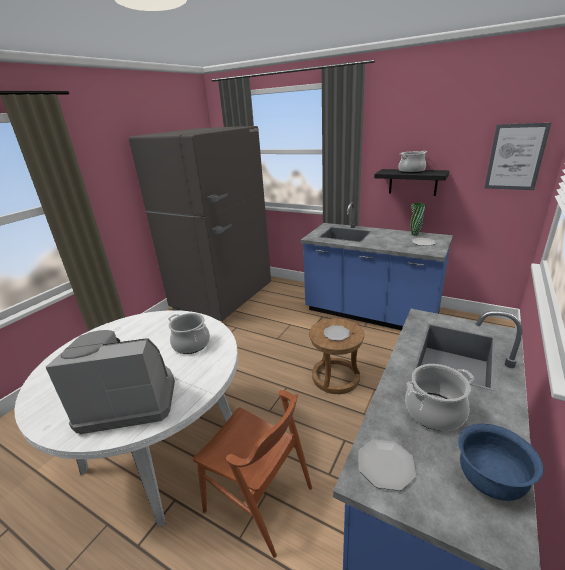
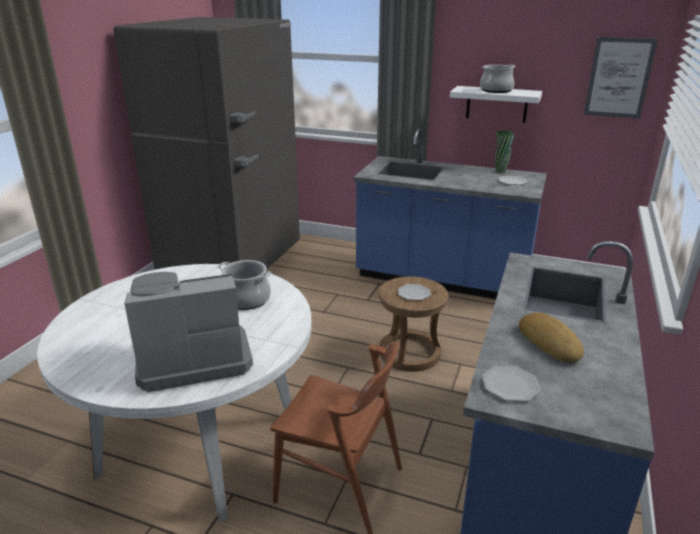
camera: 10 degrees left, 0 degrees up
(413, 182) = (497, 104): black shelf -> white shelf
(434, 411) = (550, 342): cooking pot -> bread
(489, 481) = (608, 390): blue bowl -> none

